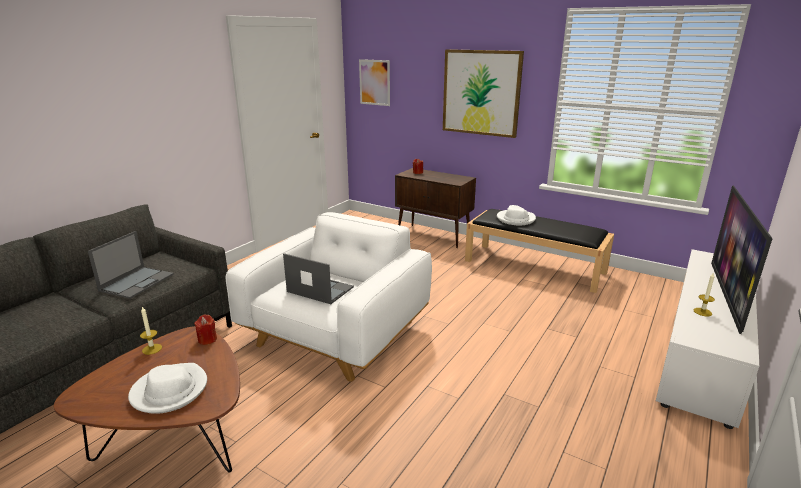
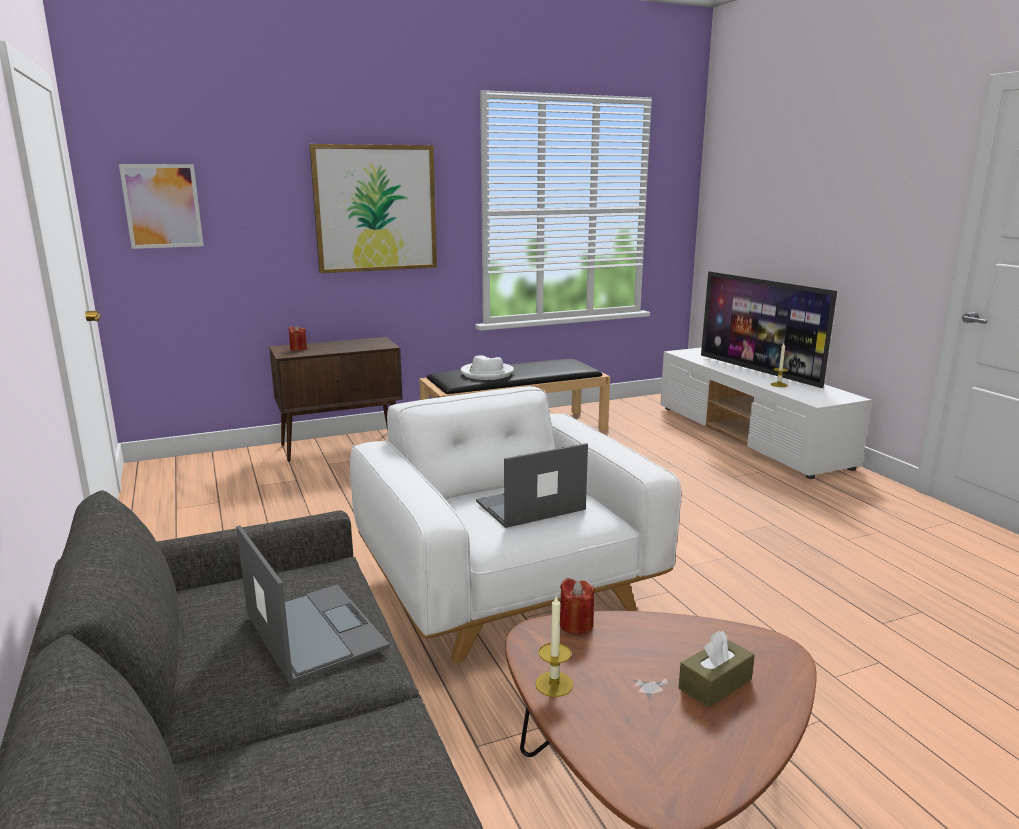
camera: 55 degrees left, 5 degrees down
(169, 391) = (715, 684): white hat -> brown tissue box

